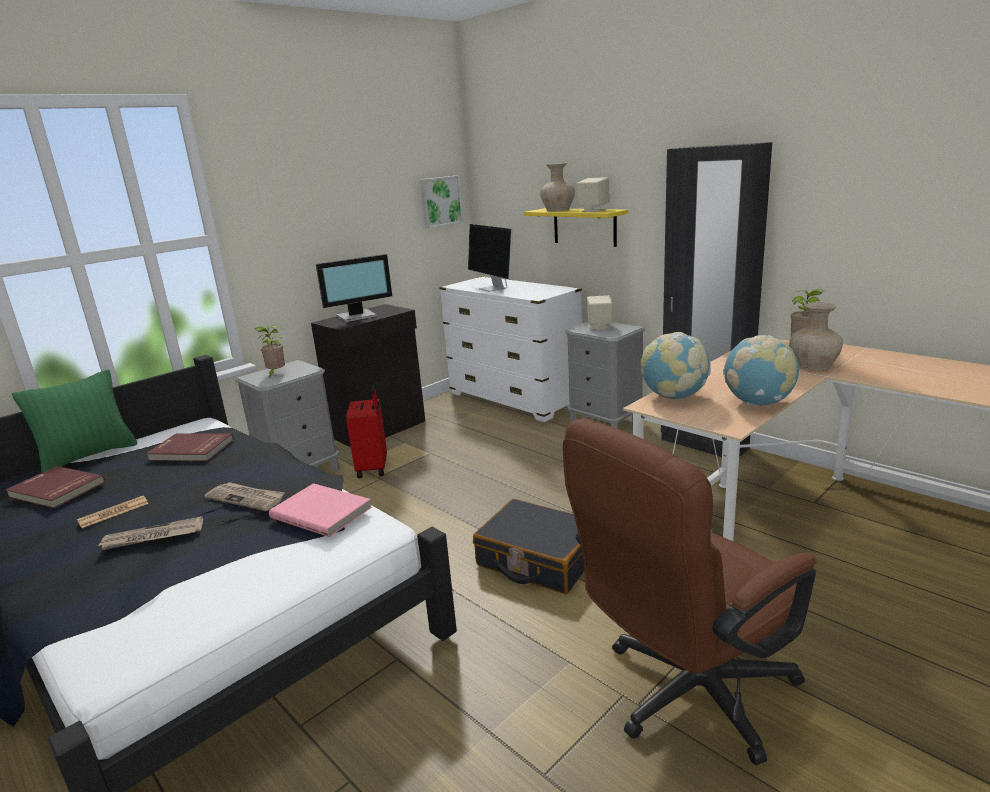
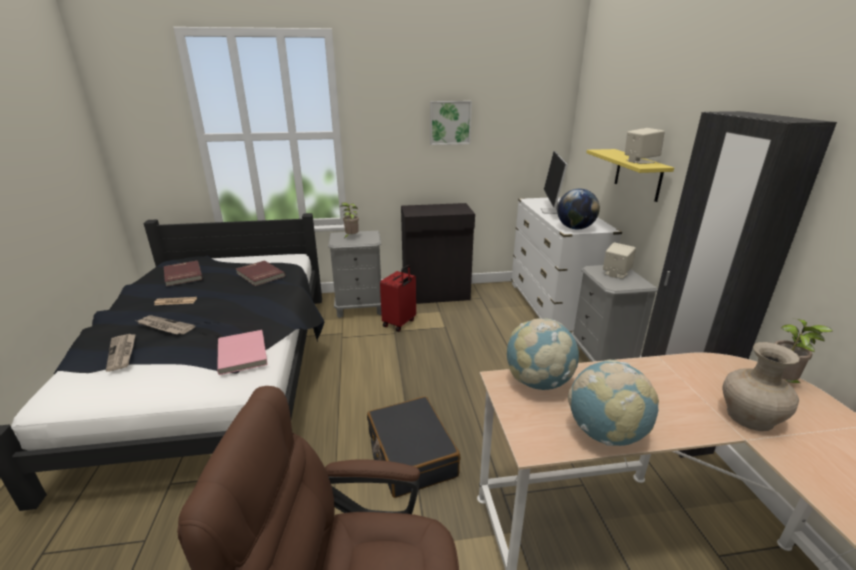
camera: 35 degrees right, 5 degrees up
(89, 456) = (226, 258): green pillow -> none
(246, 498) = (229, 322): newspaper -> newspaper (122, 353)
(357, 316) = (432, 209): monitor -> none
(440, 201) = (538, 127): picture -> picture (450, 122)
(539, 295) = (575, 228): none -> globe
(558, 210) = (615, 154): beige vase -> none

